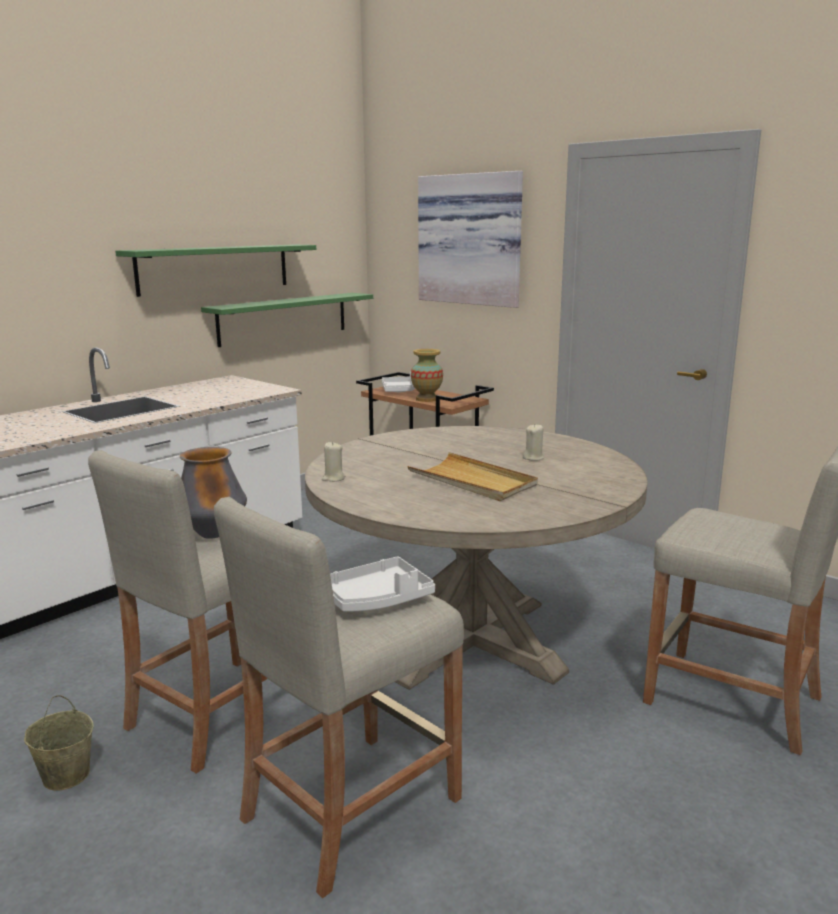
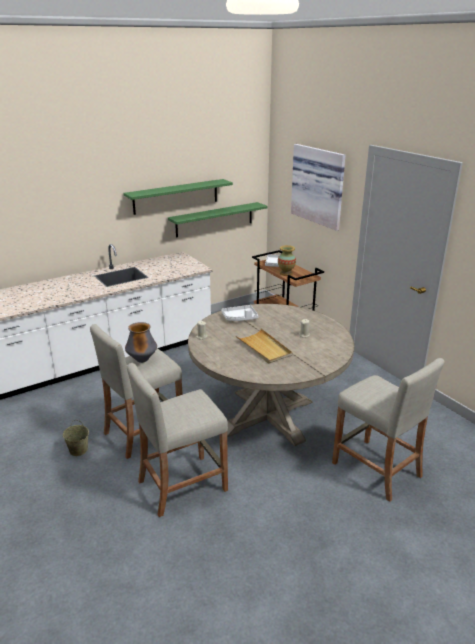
camera: 15 degrees right, 10 degrees up
(377, 599) = (193, 407): white tray -> white tray (240, 318)

